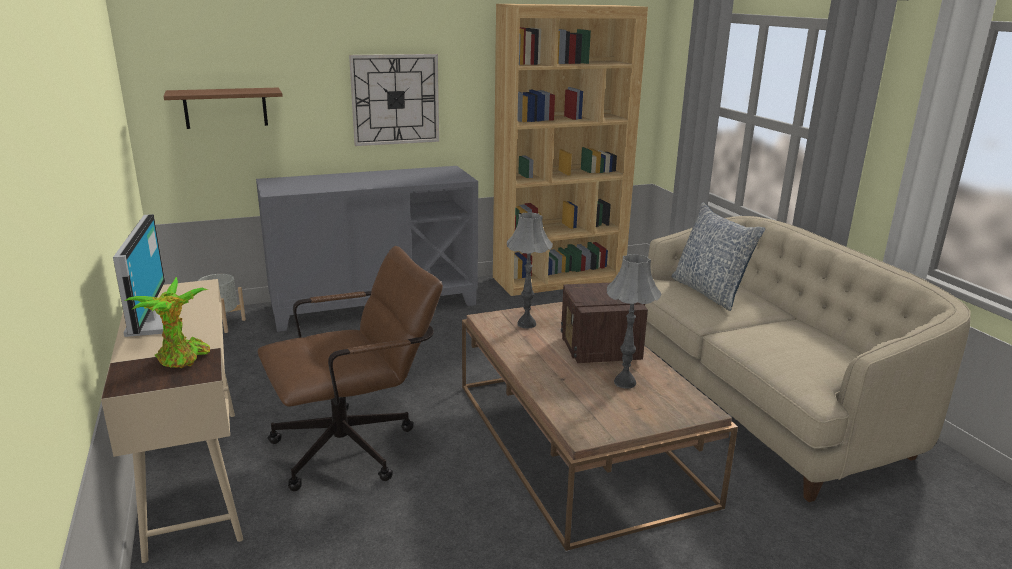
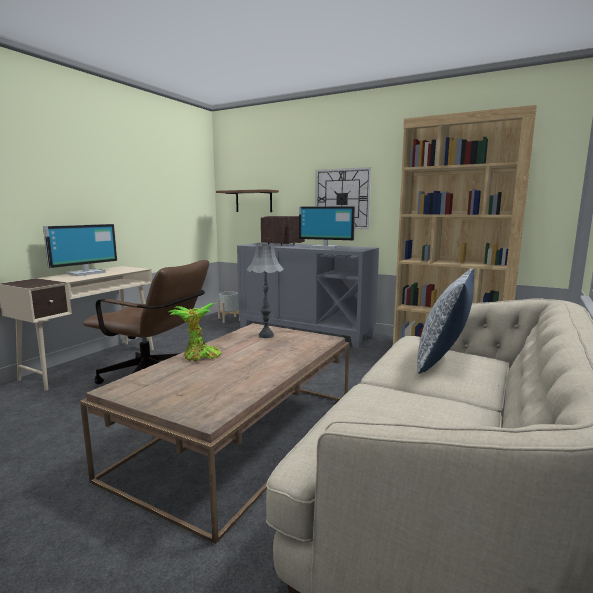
camera: 50 degrees right, 10 degrees down
(181, 359) = (47, 281): potted plant -> potted plant (199, 357)
(403, 178) = (326, 247): none -> monitor
(599, 350) = (262, 360): radio -> radio (282, 244)
(624, 382) = (219, 380): grey table lamp -> none

